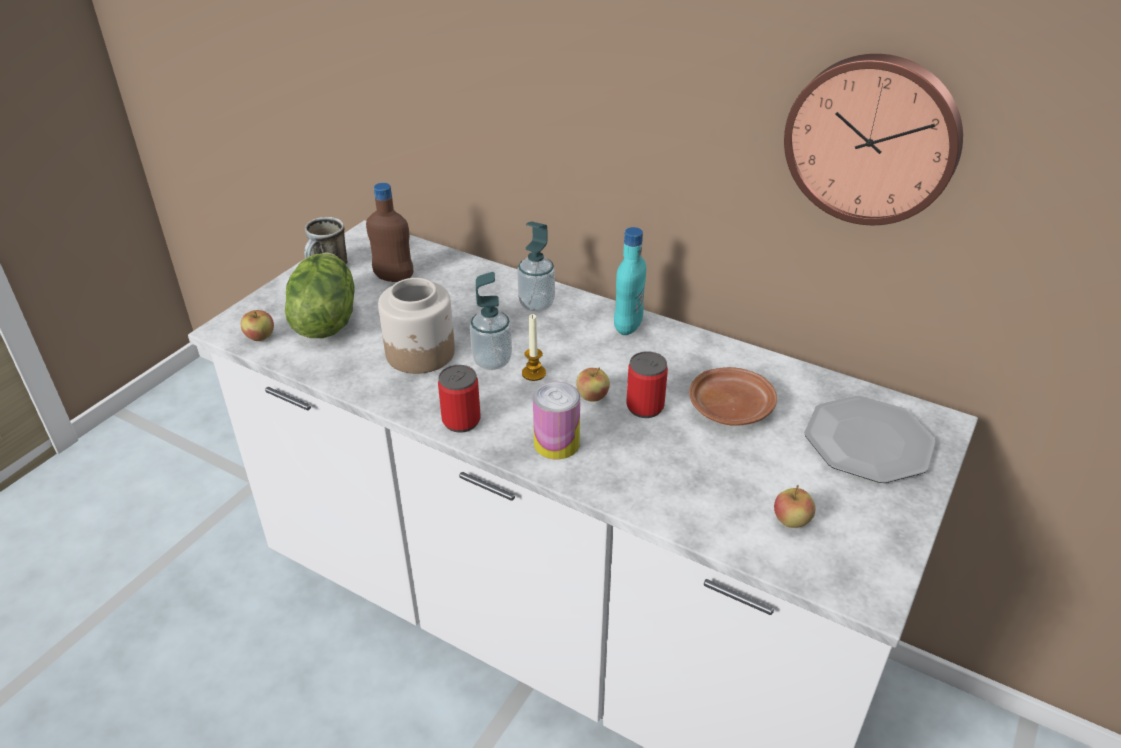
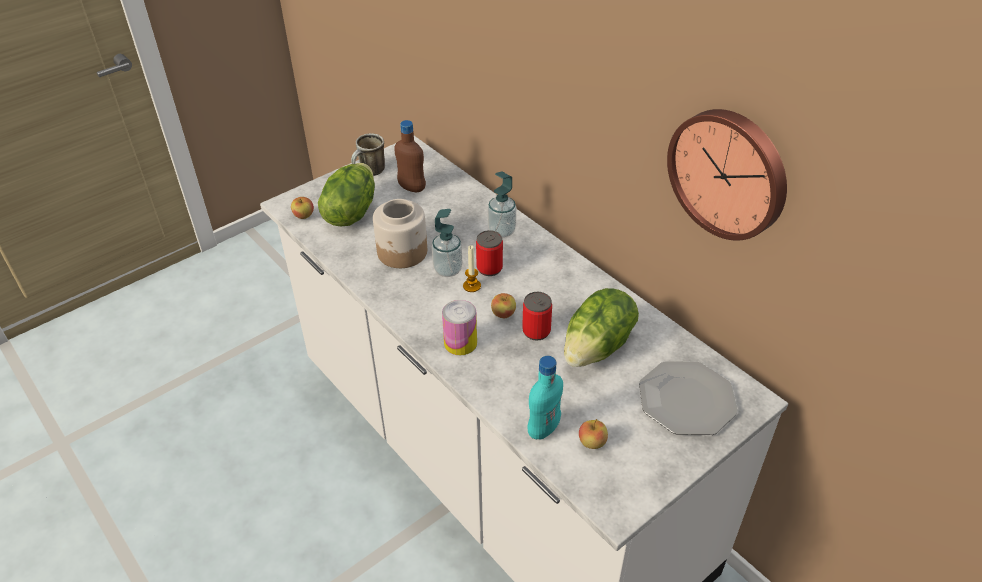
camera: 20 degrees right, 5 degrees up
(461, 421) = (405, 310): can -> can (489, 268)
(628, 326) = (559, 264): turquoise bottle -> turquoise bottle (543, 429)
(730, 407) = (598, 347): brown plate -> lettuce

